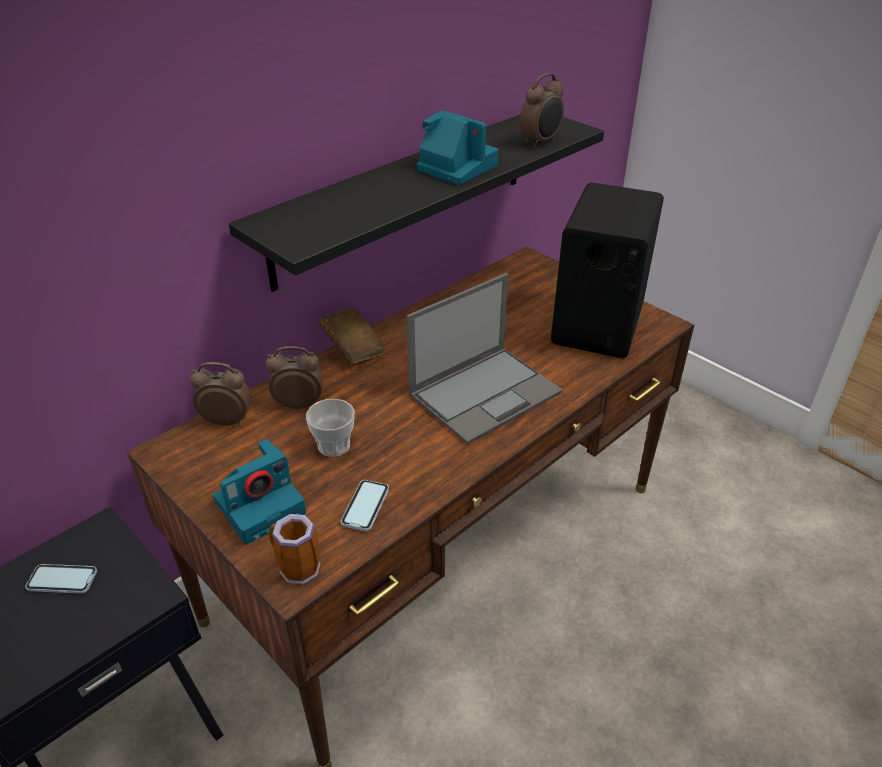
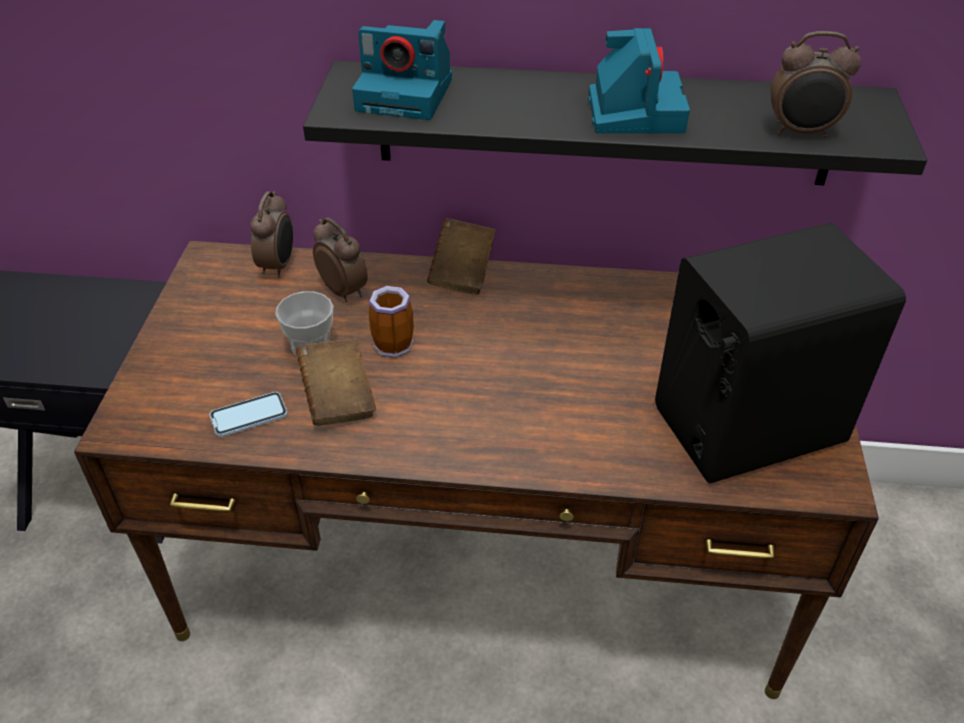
camera: 50 degrees right, 5 degrees up
(62, 580) = (75, 313): phone -> none
(227, 420) = (278, 265): alarm clock -> alarm clock turned 45 degrees clockwise
(261, 505) = (193, 351): camera -> camera (407, 94)
(295, 569) = (135, 420): mug -> mug (391, 342)
(399, 457) = (338, 398): none -> brown book
(486, 392) = (504, 402): laptop -> none

